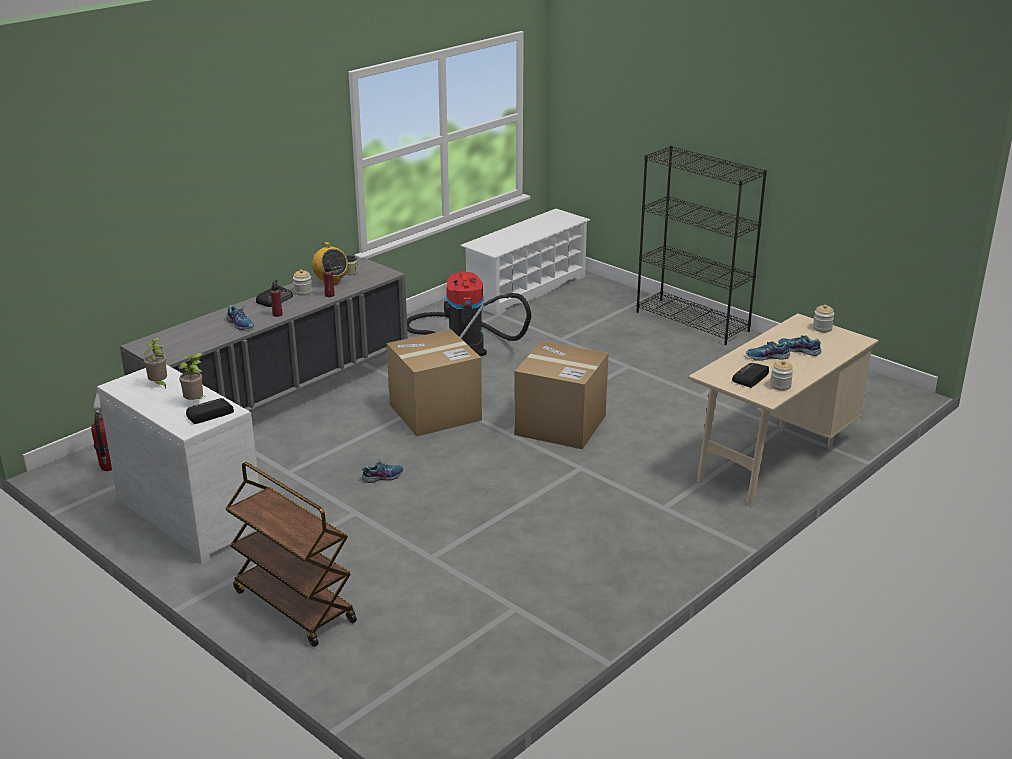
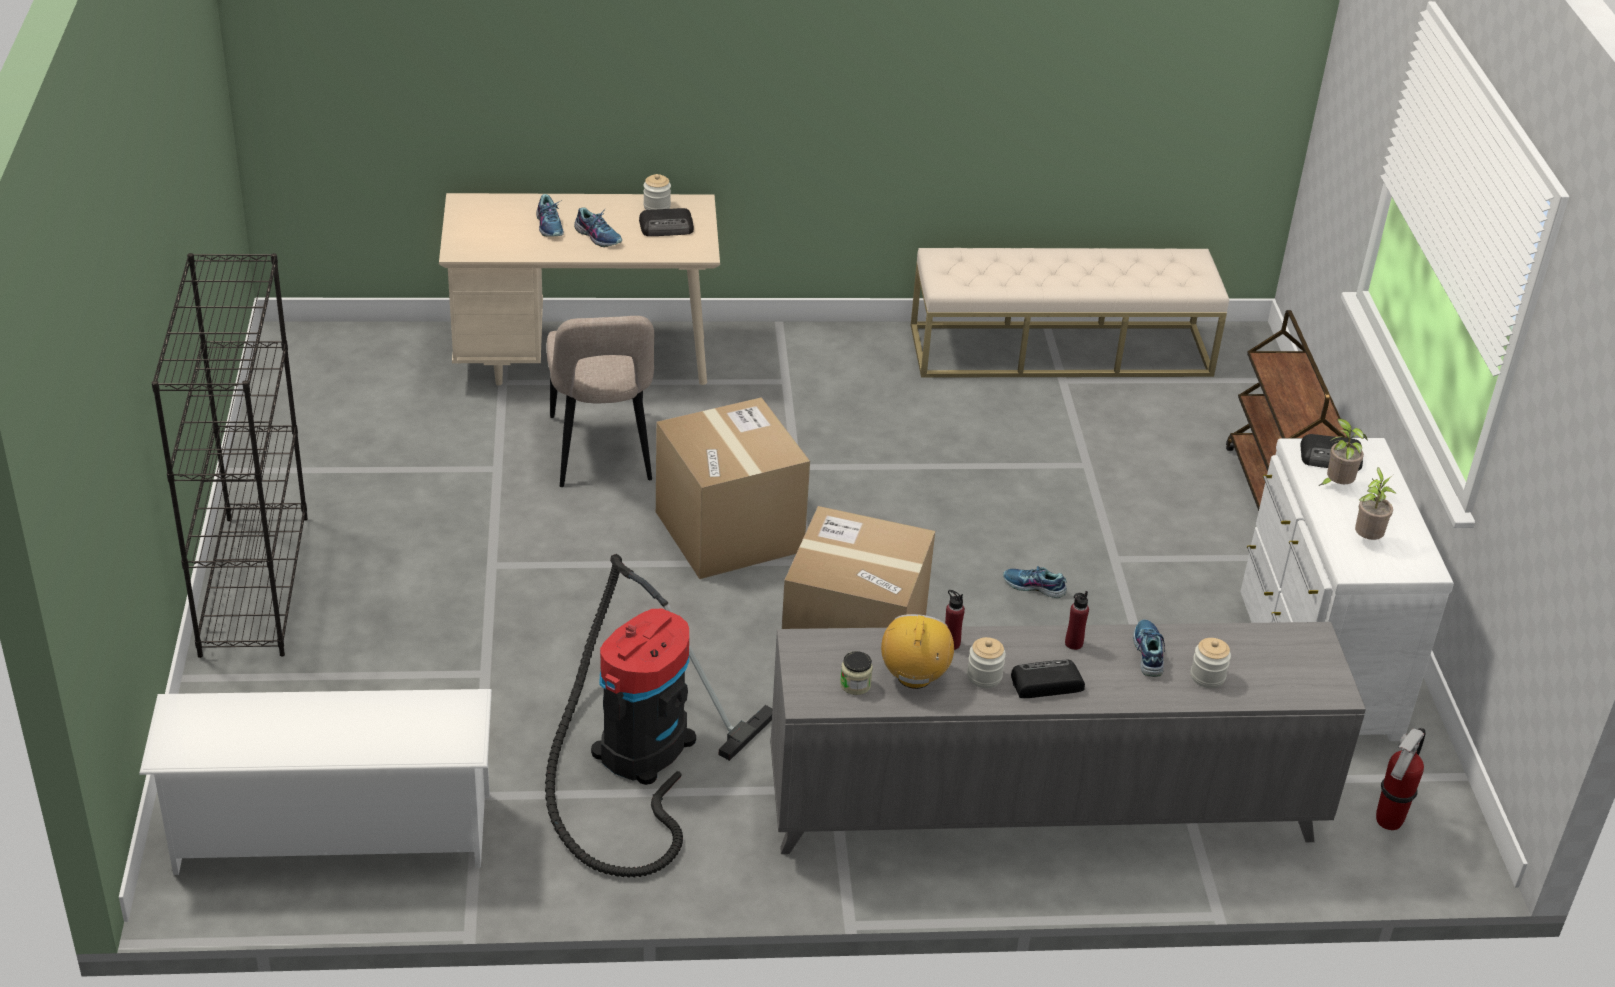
camera: 140 degrees left, 10 degrees up
(546, 632) = (1061, 350): none -> beige bench
(675, 424) = (601, 453): none -> beige chair
(822, 328) = (464, 232): jar -> jar (1207, 676)

